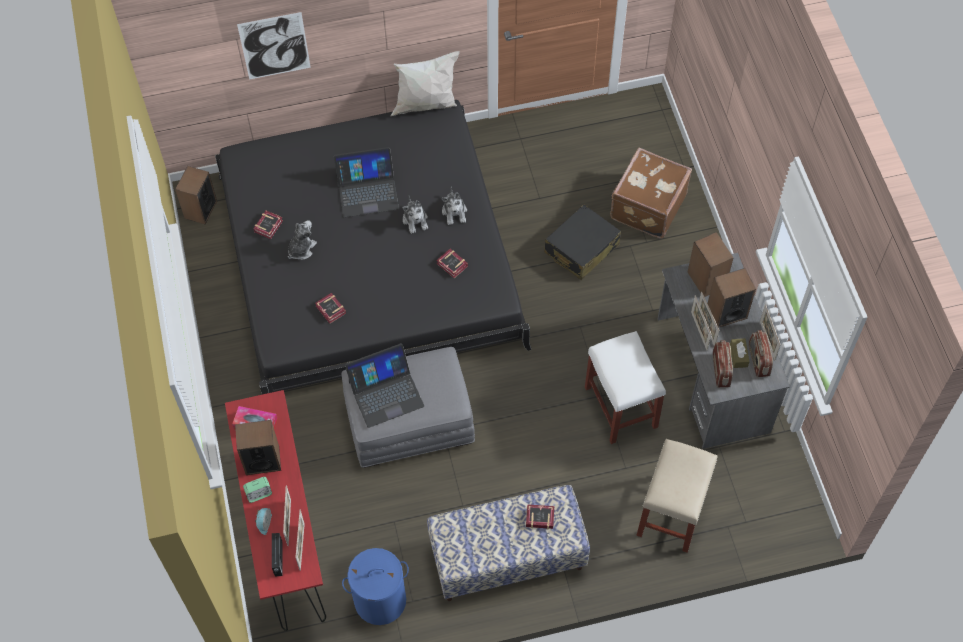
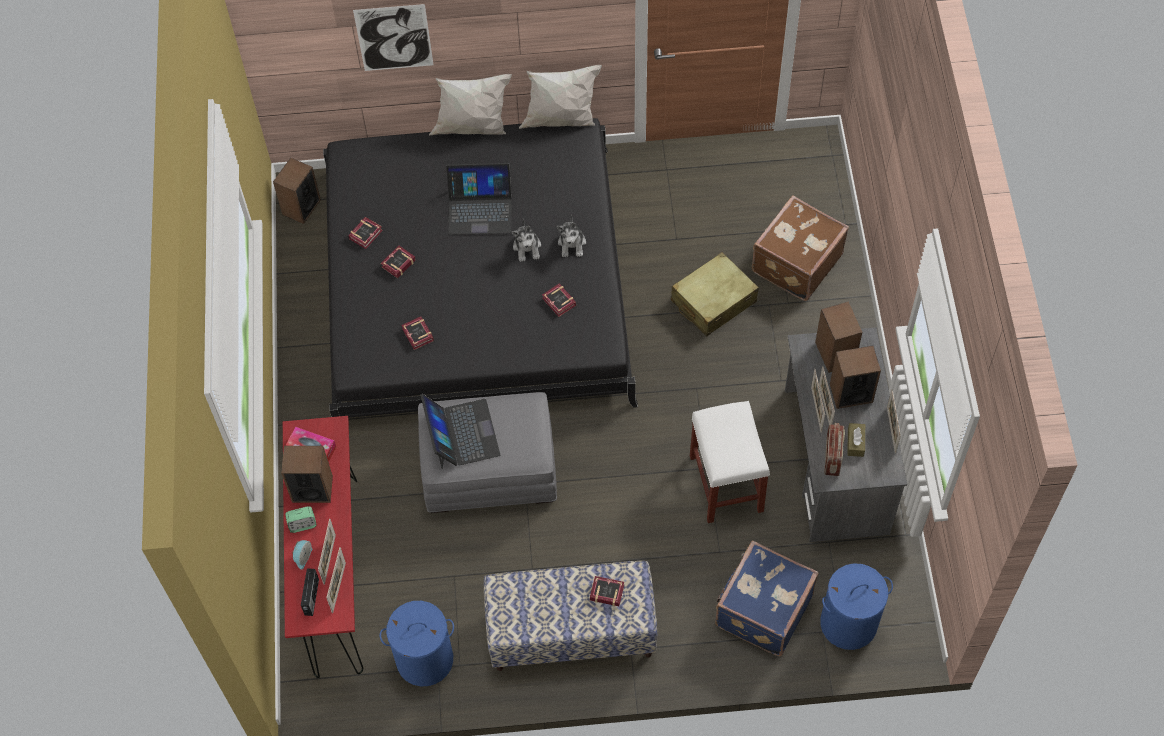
camera: 10 degrees right, 0 degrees up
(301, 249) = (397, 264): plush toy -> book
(348, 120) = (472, 128): none -> white pillow
(386, 393) = (462, 434): laptop -> laptop turned 90 degrees counterclockwise
(581, 249) = (713, 301): black suitcase -> beige suitcase
(671, 514) = (762, 610): beige stool -> blue suitcase
(749, 515) = (848, 623): none -> blue laundry basket
(758, 360) = (876, 450): radio -> none

